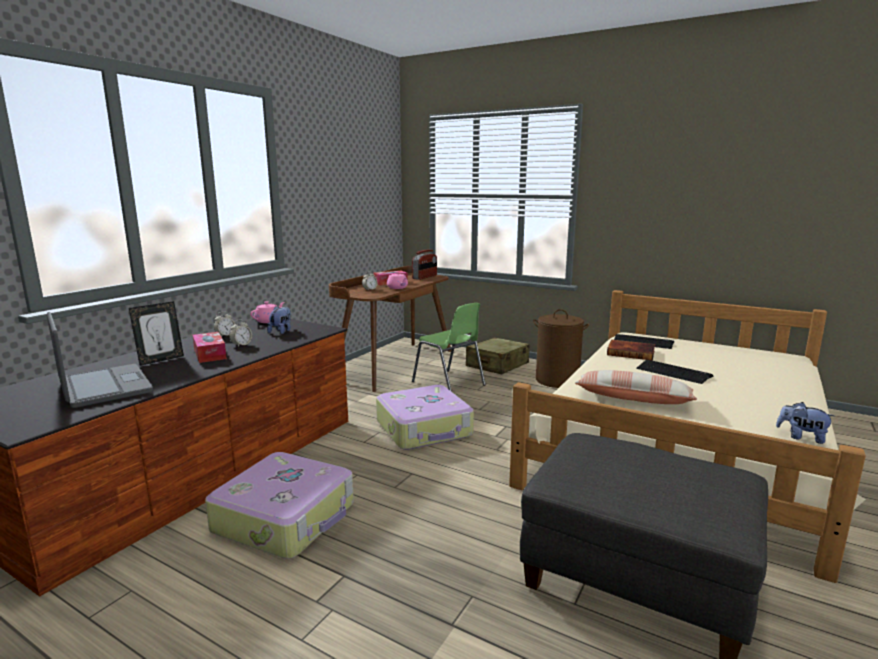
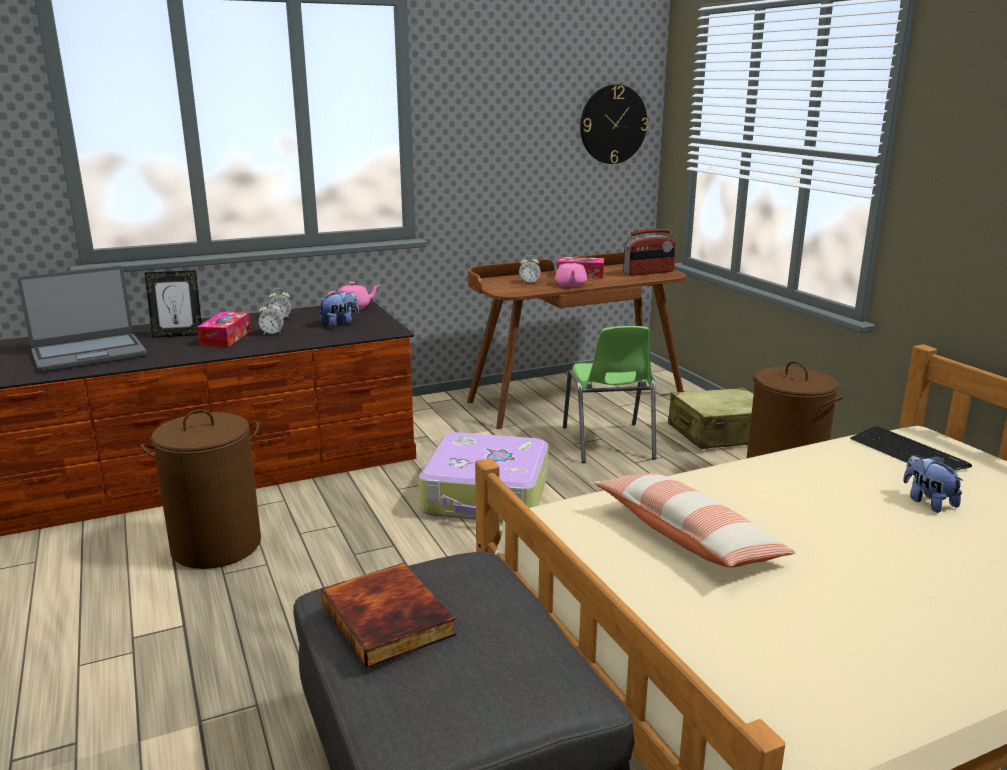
camera: 35 degrees right, 5 degrees up
(104, 387) = (89, 354): laptop -> laptop turned 60 degrees clockwise
(286, 517) = (217, 545): suitcase -> brown laundry basket
(381, 187) = (613, 124): none -> wall clock
(631, 352) = (846, 464): book -> book (390, 619)
(673, 372) = (850, 517): keyboard -> none
(801, 437) = (860, 698): plush toy -> plush toy (927, 502)

